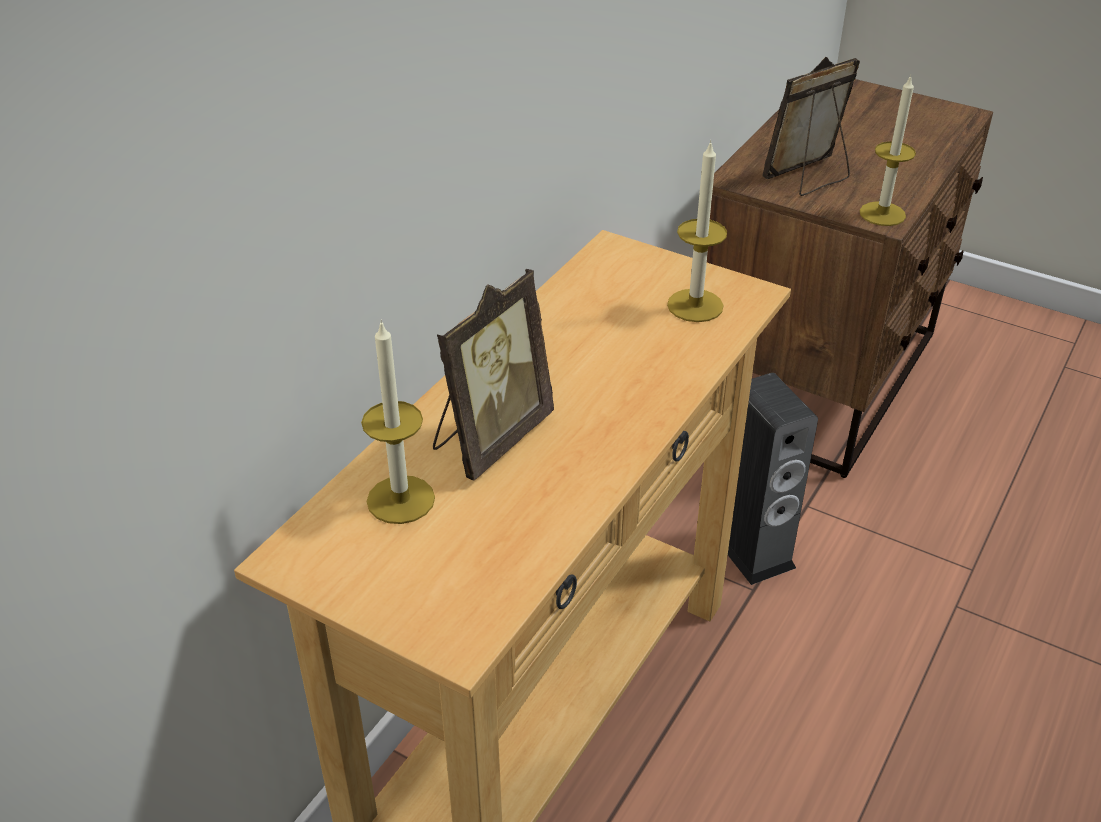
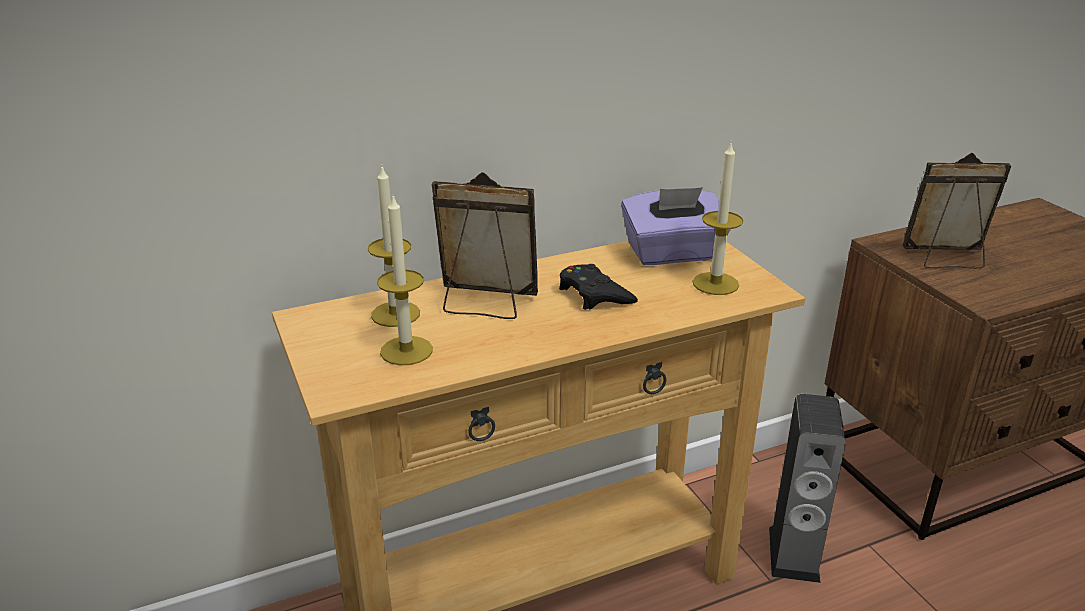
camera: 35 degrees right, 10 degrees down
(489, 438) = (485, 304): picture frame -> picture frame turned 150 degrees counterclockwise
(592, 372) = (594, 294): none -> black game controller
(613, 282) = (673, 254): none -> purple tissue box
(882, 214) = (988, 298): candle -> candle (406, 351)

